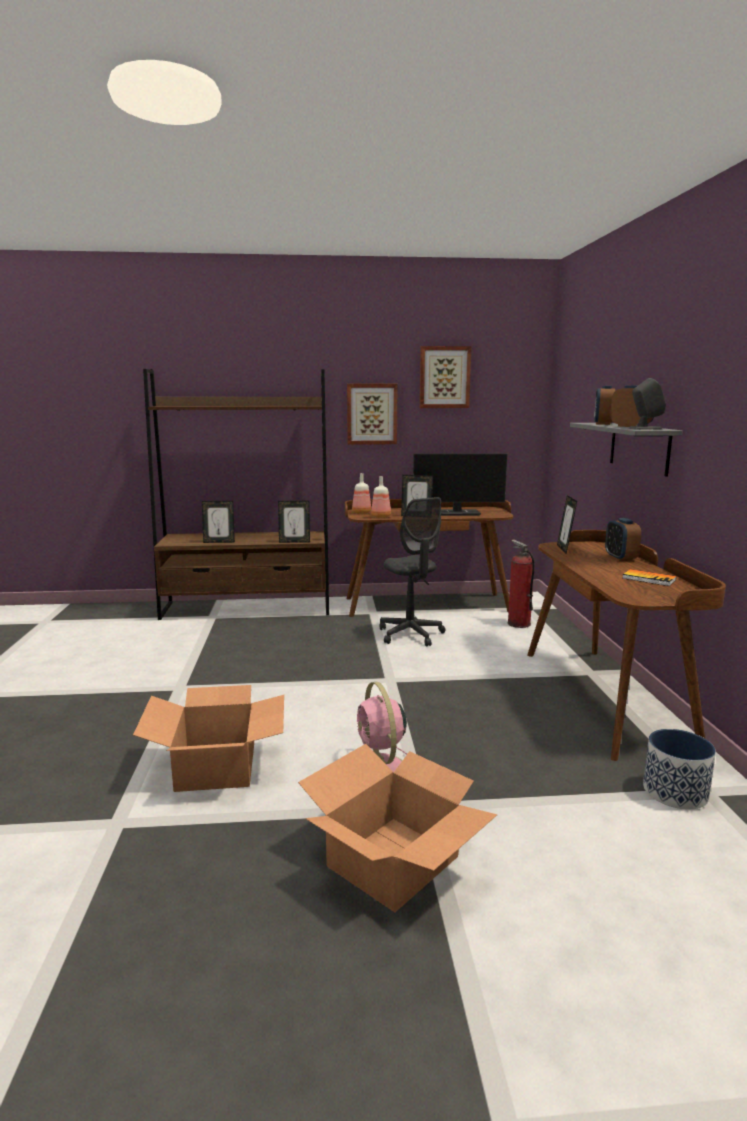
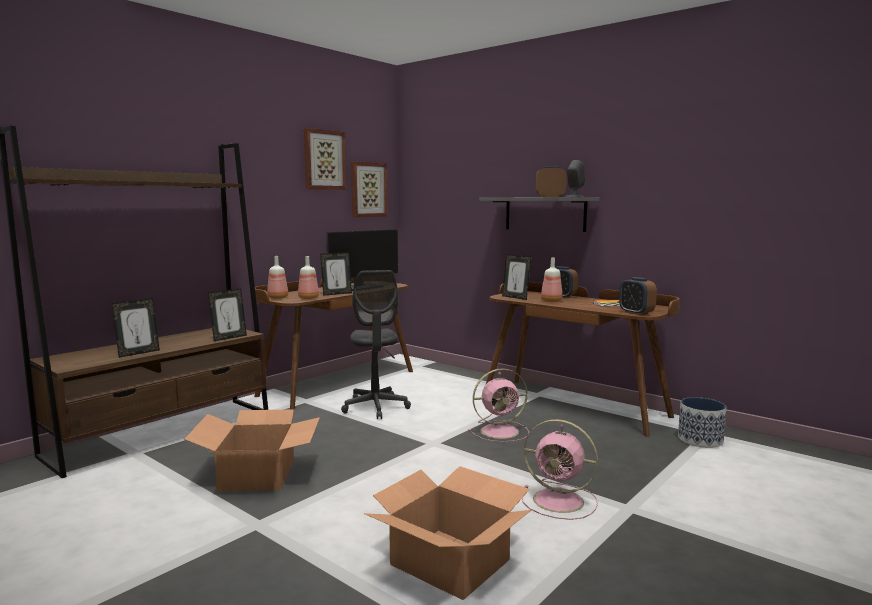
camera: 45 degrees left, 5 degrees down
(372, 414) = (265, 194): picture -> picture (368, 189)
(394, 862) = (686, 546): cardboard box -> cardboard box (258, 474)
(410, 634) = (375, 407): grey office chair -> grey office chair turned 60 degrees clockwise
(468, 692) = (501, 431): none -> pink fan
(518, 623) = (434, 378): fire extinguisher -> none
(588, 561) = (551, 301): none -> bottle
(602, 424) = (512, 197): alarm clock -> alarm clock (636, 313)

